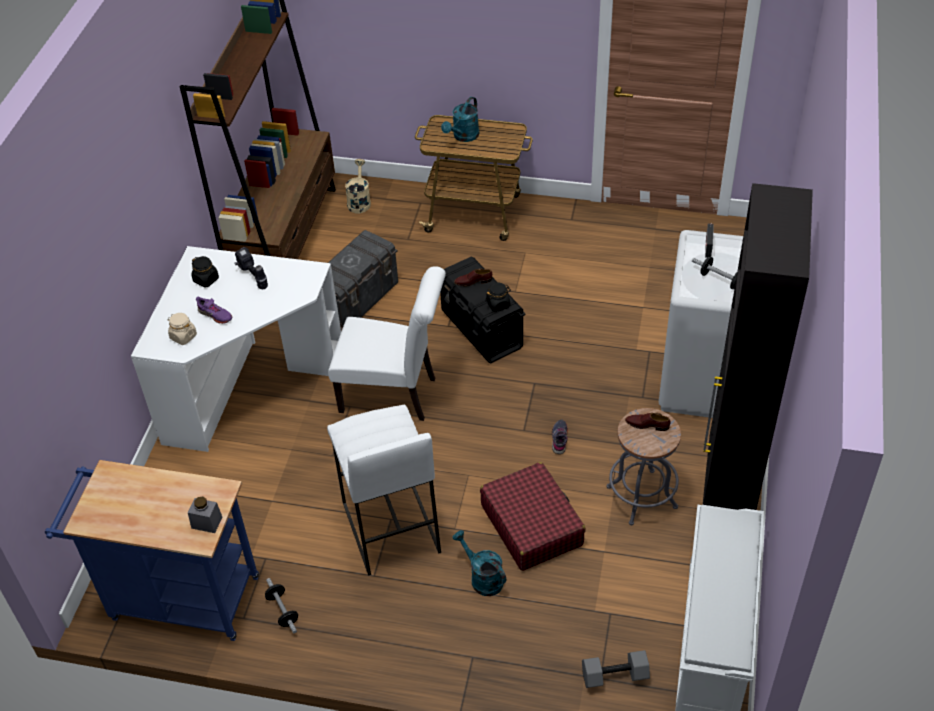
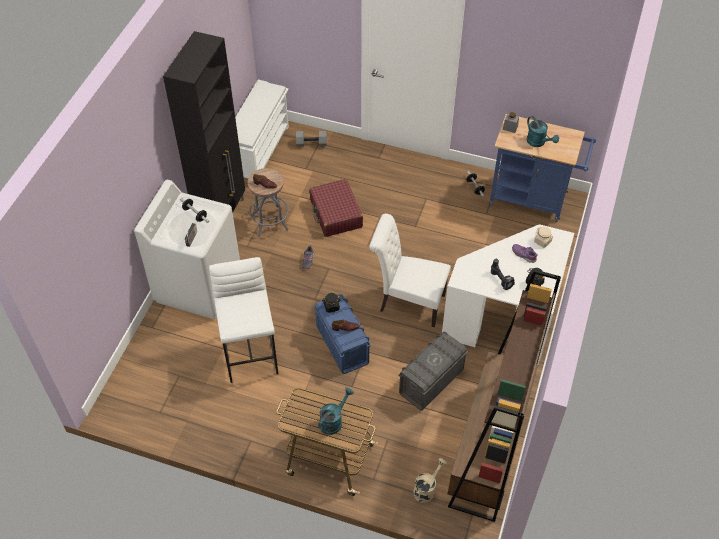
camera: 175 degrees left, 5 degrees up
(359, 201) = (426, 489): beige watering can -> beige watering can turned 150 degrees counterclockwise
(389, 527) = (416, 221): white stool -> white stool (251, 354)
(481, 330) = (342, 344): black storage box -> blue storage box
(482, 578) = (368, 191): turquoise watering can -> turquoise watering can (538, 142)

